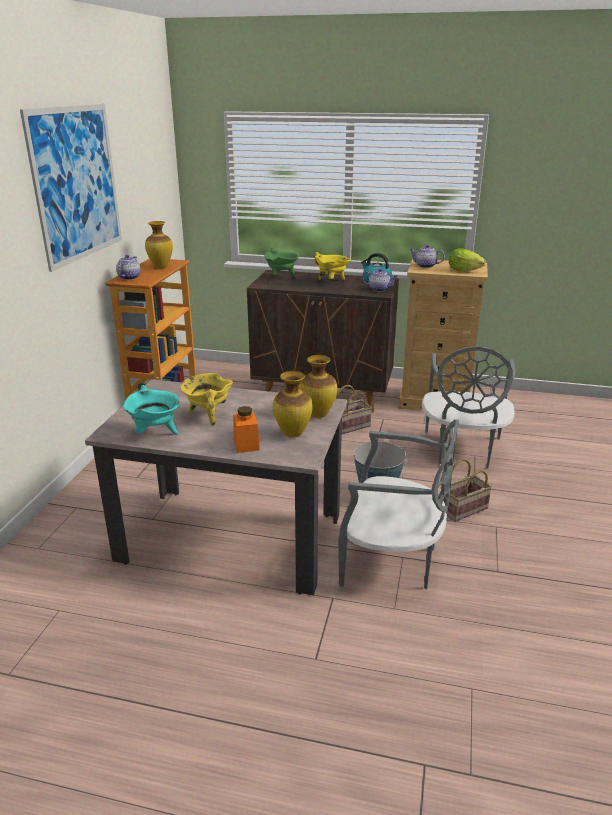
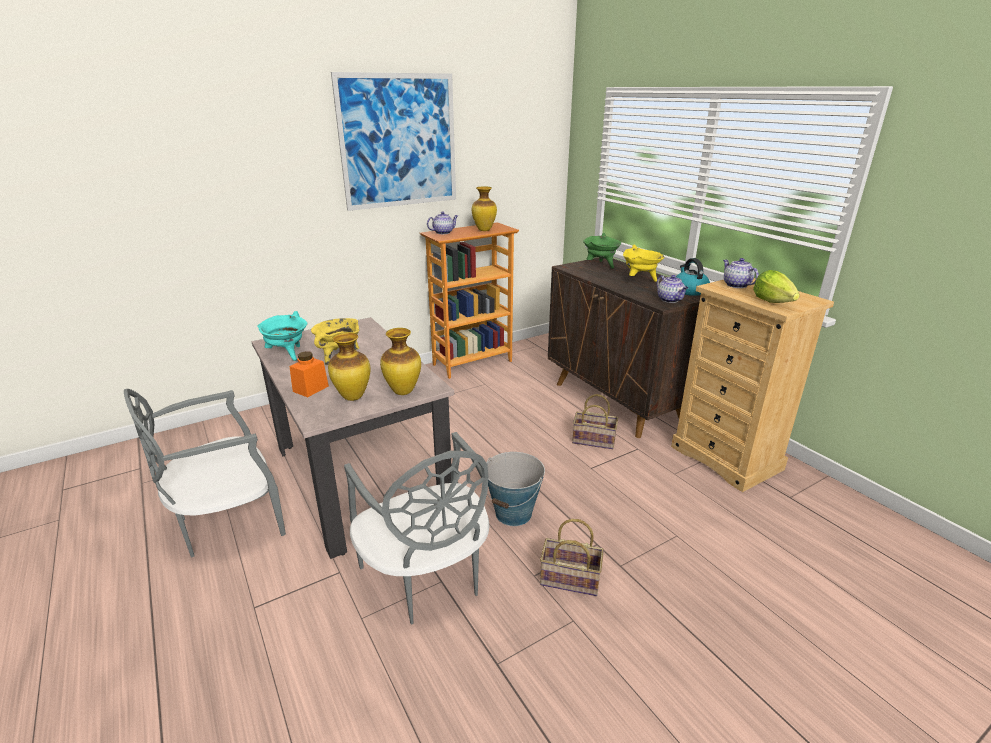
camera: 45 degrees right, 0 degrees up
(462, 450) = (671, 522): grey chair -> grey chair (228, 522)

